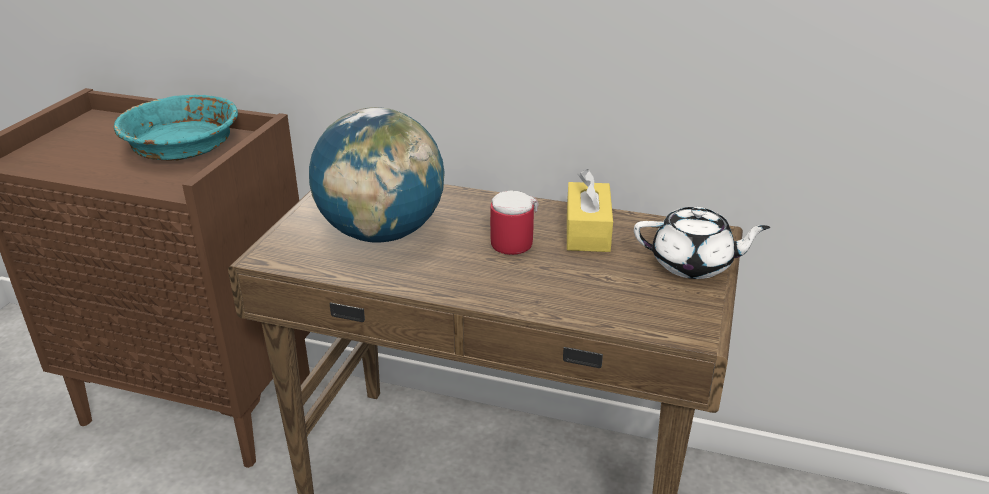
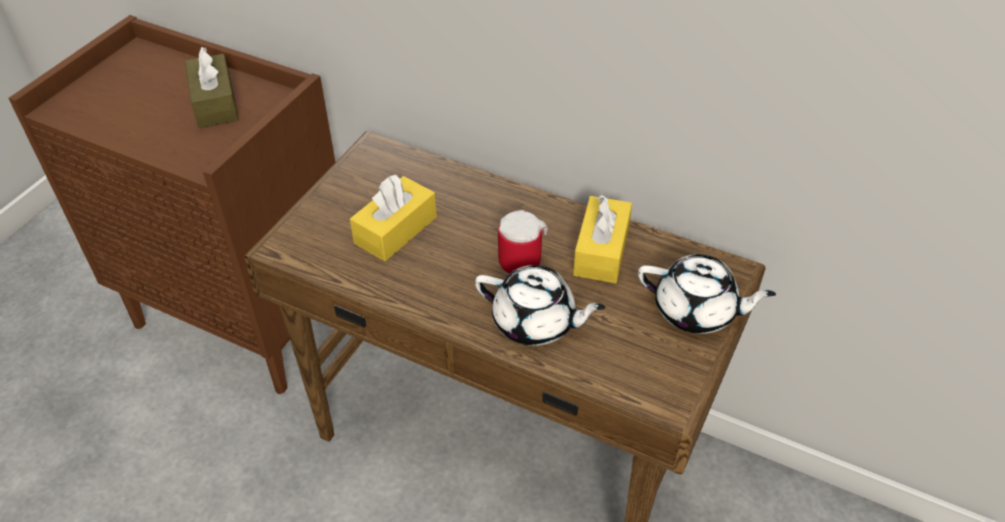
camera: 10 degrees right, 15 degrees up
(182, 146) = (215, 103): turquoise bowl -> brown tissue box
(382, 233) = (395, 230): globe -> yellow tissue box
(542, 287) = (535, 322): none -> white teapot

